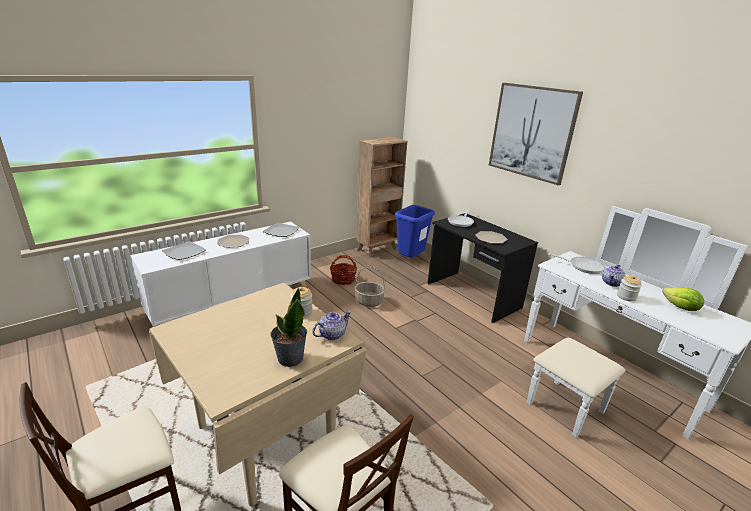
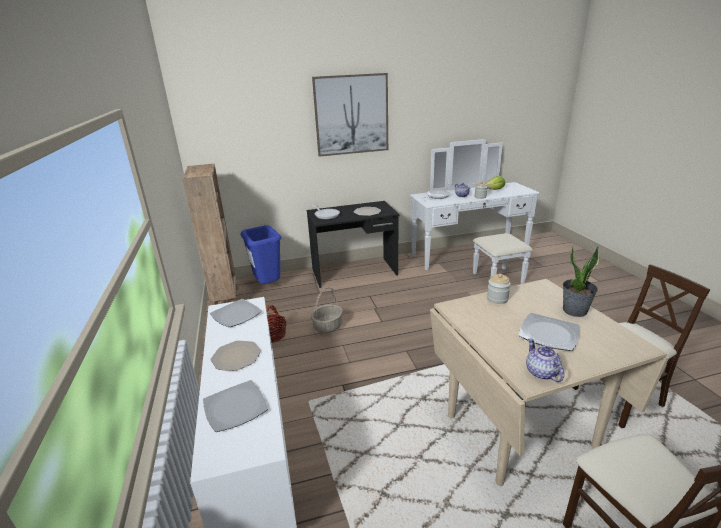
camera: 65 degrees left, 0 degrees up
(240, 340) = (549, 334): none -> plate
(331, 334) = (536, 289): teapot -> teapot (541, 373)

